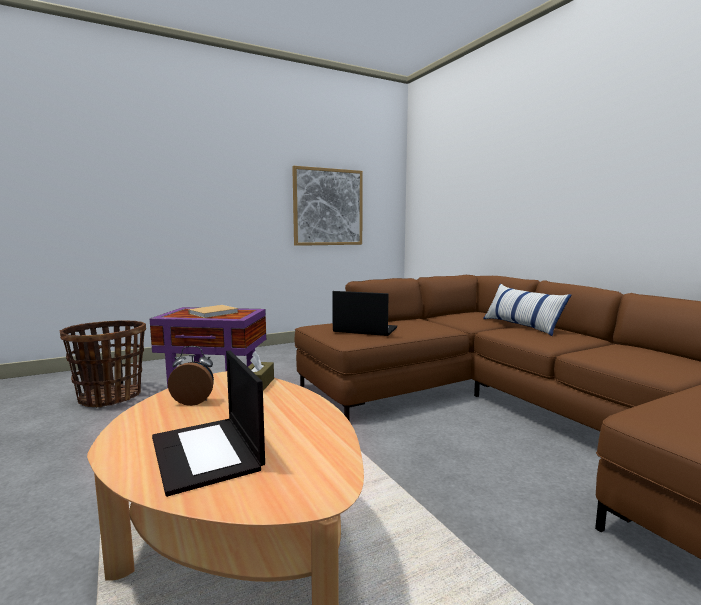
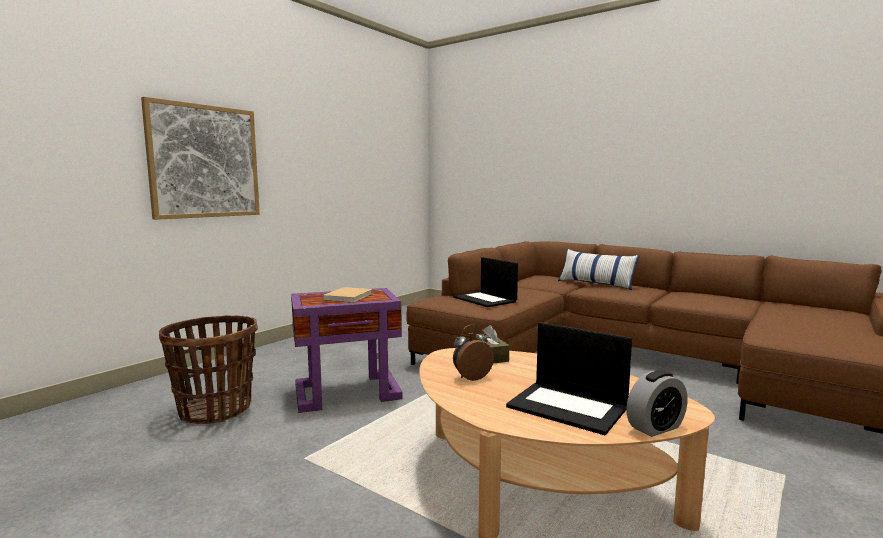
camera: 25 degrees left, 0 degrees up
(238, 504) = (655, 427): none -> alarm clock
(328, 207) = (366, 174): picture -> picture (205, 161)
(364, 330) = (485, 299): laptop -> laptop turned 120 degrees counterclockwise

